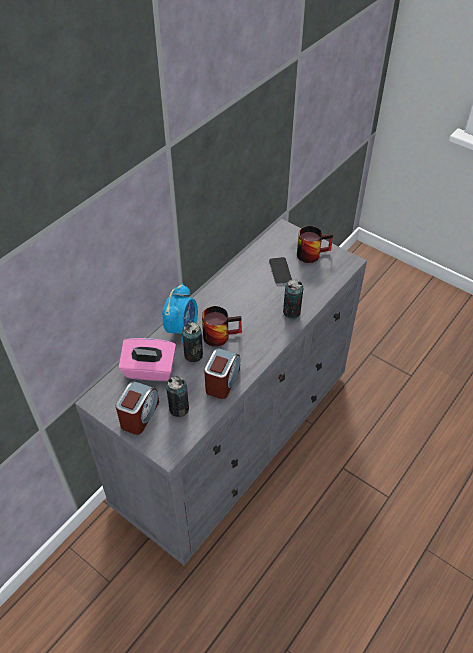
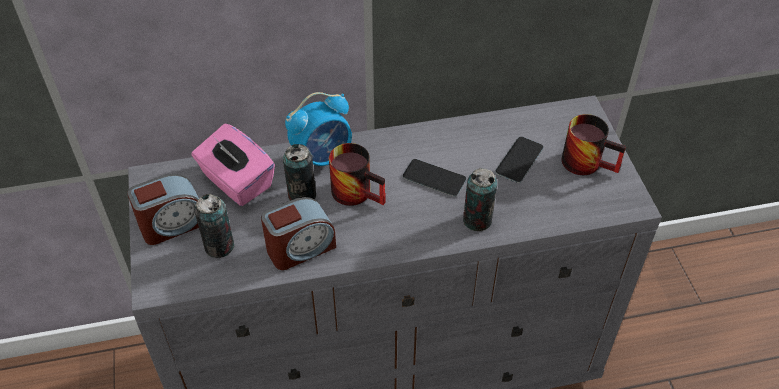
camera: 40 degrees right, 0 degrees up
(250, 304) = (434, 178): none -> phone

